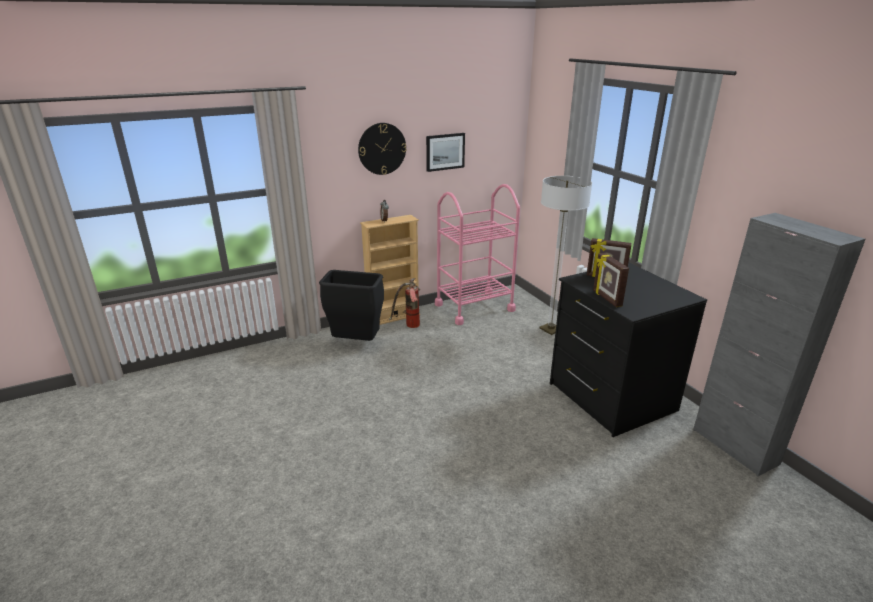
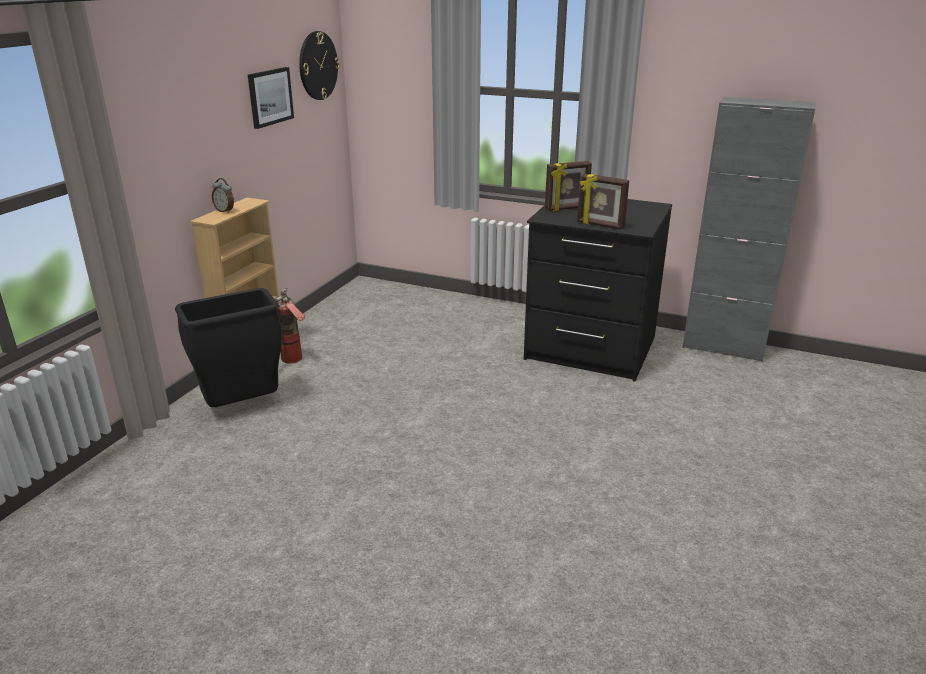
camera: 40 degrees left, 0 degrees up
(382, 149) = (200, 98): wall clock -> wall clock (318, 66)
(474, 307) = (344, 314): pink cart -> none
(551, 329) = (458, 308): floor lamp -> none

